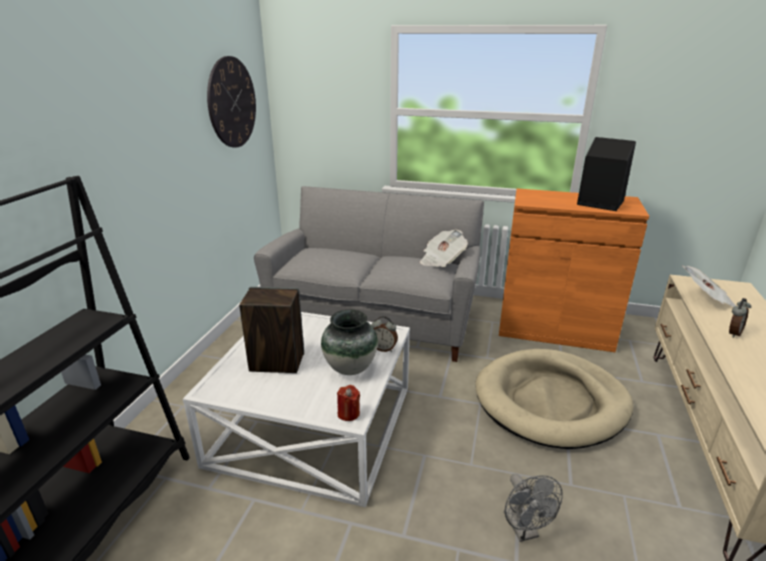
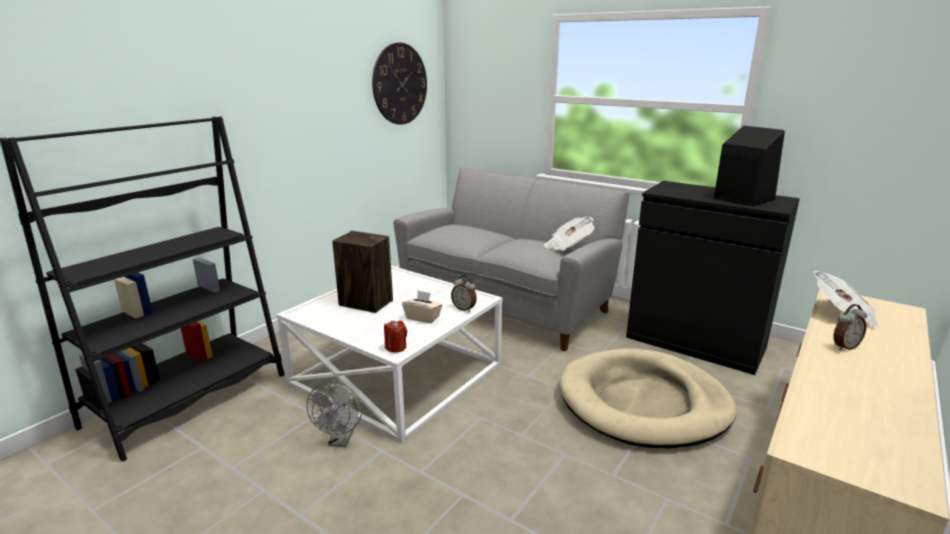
camera: 20 degrees right, 5 degrees down
(350, 368) = (423, 317): vase -> beige tissue box
(524, 530) = (537, 497): grey fan -> grey fan (340, 440)
(554, 329) = (695, 342): orange cabinet -> black cabinet

